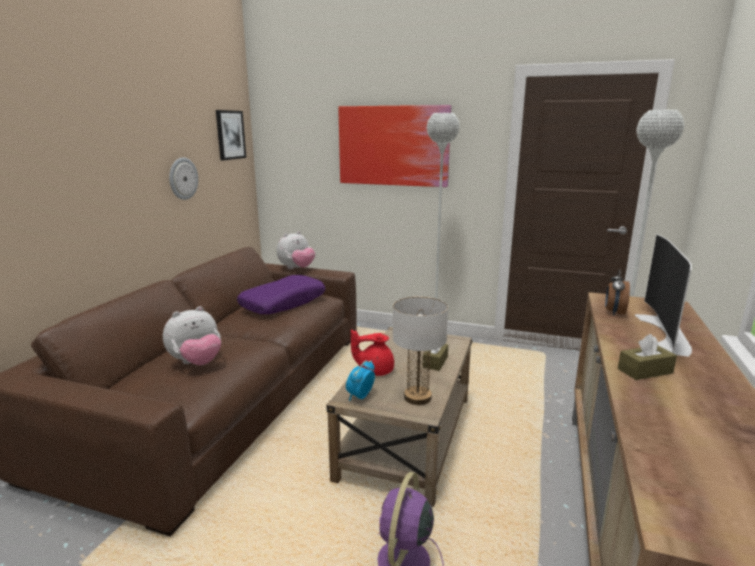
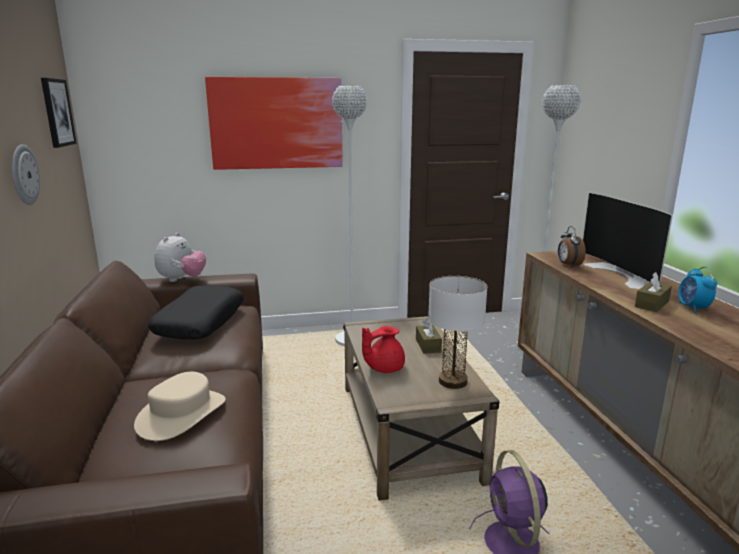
camera: 30 degrees left, 0 degrees up
(196, 363) = (181, 414): plush toy -> beige hat
(283, 303) = (200, 322): purple pillow -> black pillow
(360, 396) = (402, 396): alarm clock -> alarm clock (692, 308)

